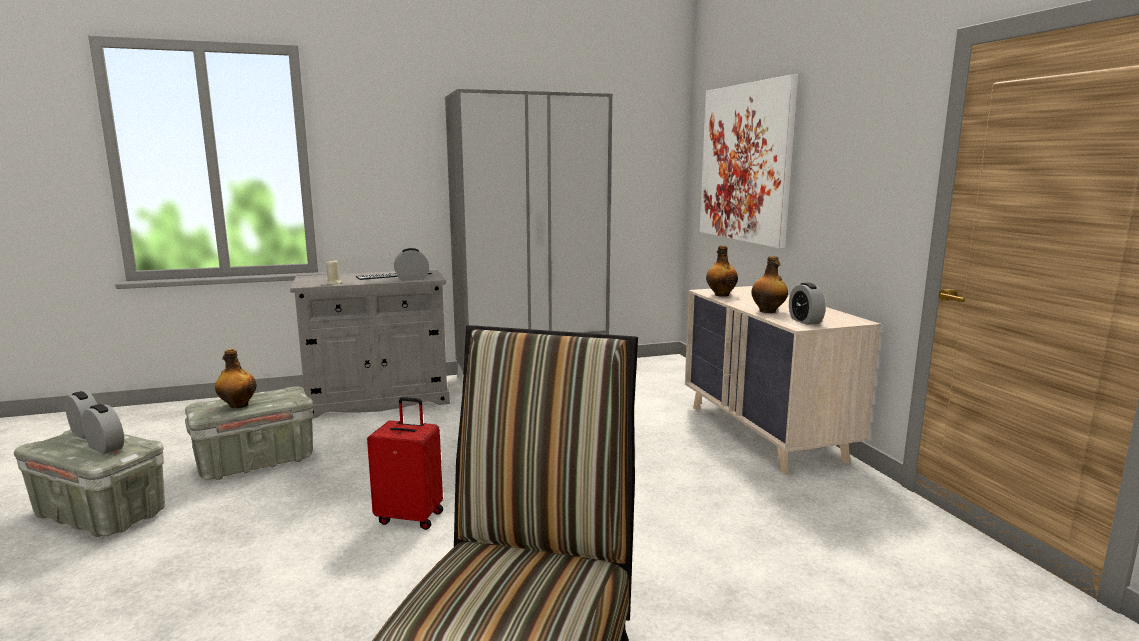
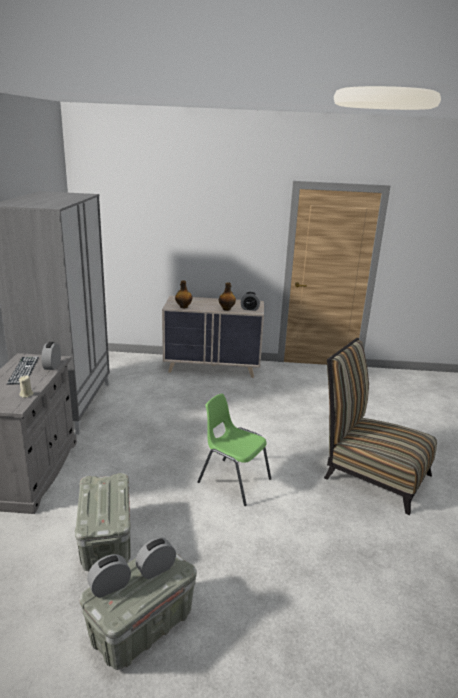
camera: 70 degrees left, 10 degrees up
(238, 405) = (109, 506): bottle -> none
(410, 517) = (233, 480): red suitcase -> green chair
(745, 163) = (146, 227): picture -> none

